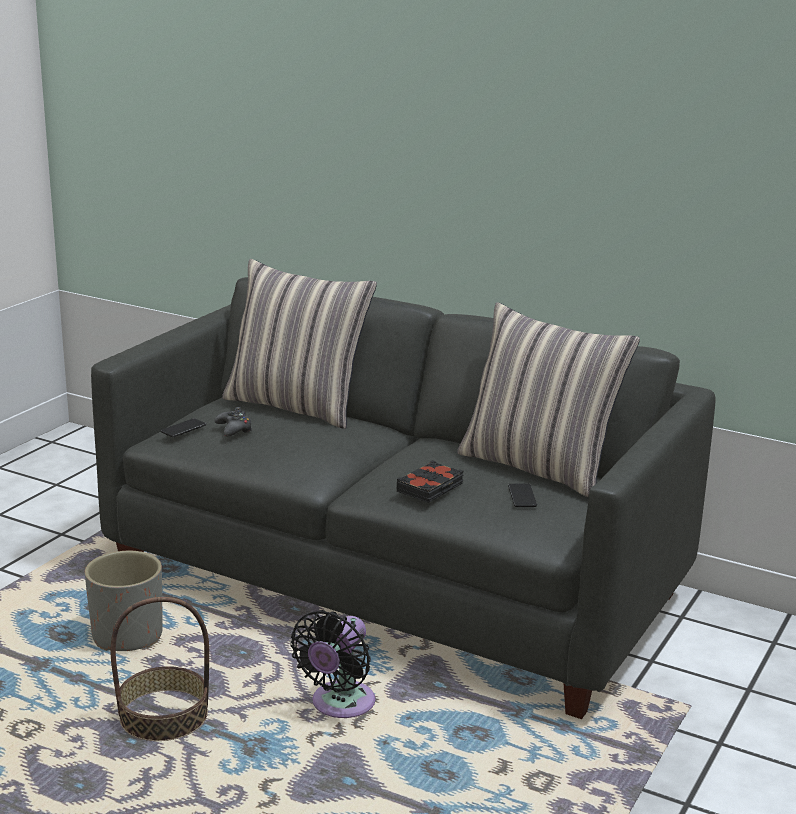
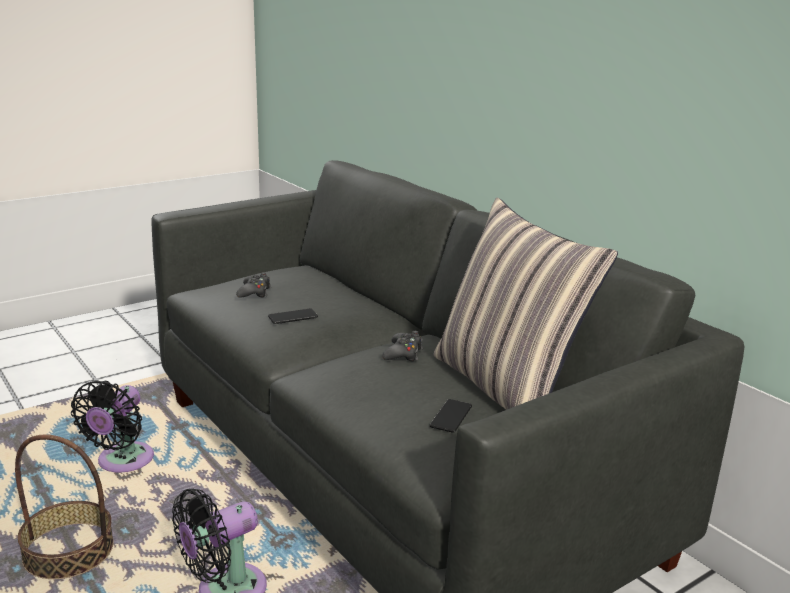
camera: 25 degrees right, 0 degrees up
(128, 636) = (122, 462): grey planter -> black fan
(183, 428) = (220, 285): phone -> phone (293, 317)
(297, 406) = (337, 283): pillow -> none
(430, 488) = (365, 385): black book -> none
(432, 457) = (403, 353): none -> black game controller

